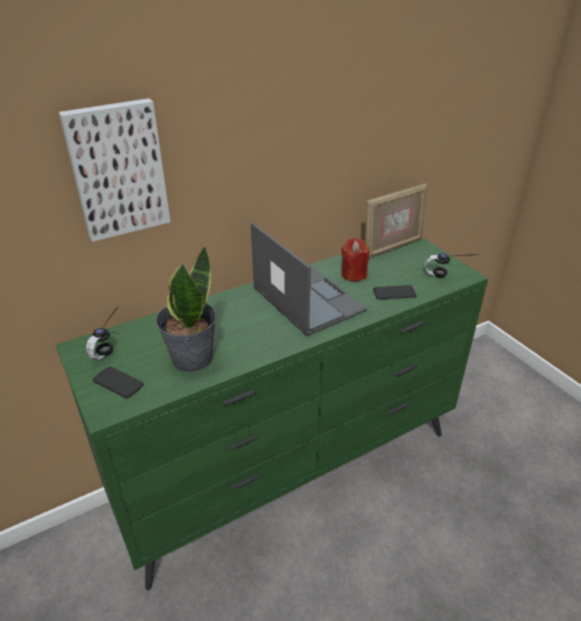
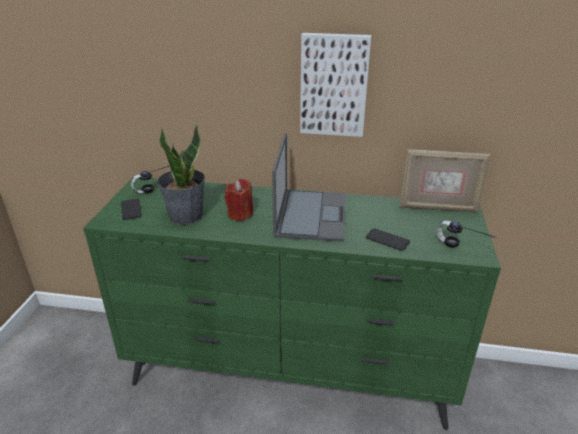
camera: 40 degrees right, 5 degrees down
(117, 169) = (188, 61): picture -> picture (334, 85)
(354, 274) = (373, 213): red candle -> red candle (240, 214)

